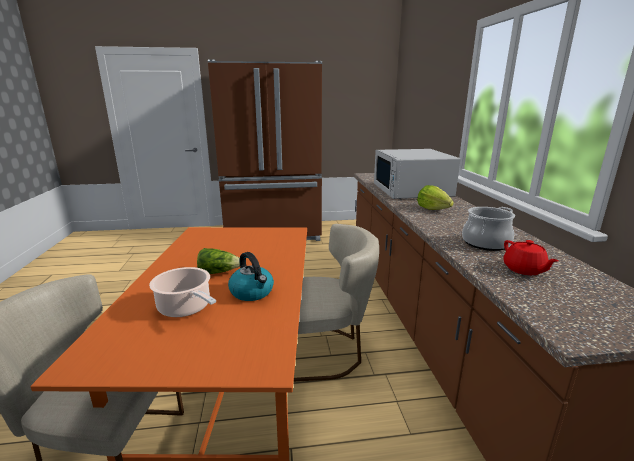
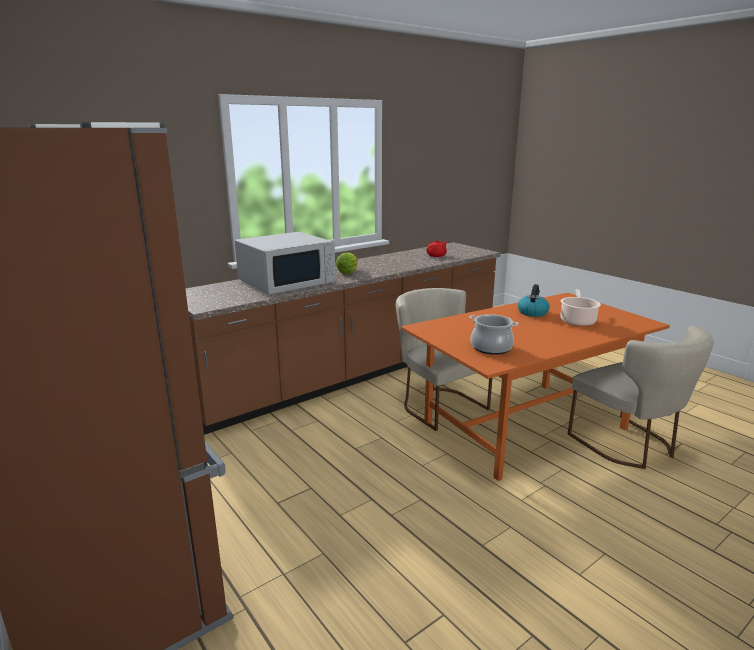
camera: 120 degrees left, 0 degrees up
(219, 272) = (532, 327): lettuce -> none
(485, 243) = (409, 260): cooking pot -> cooking pot (491, 348)

